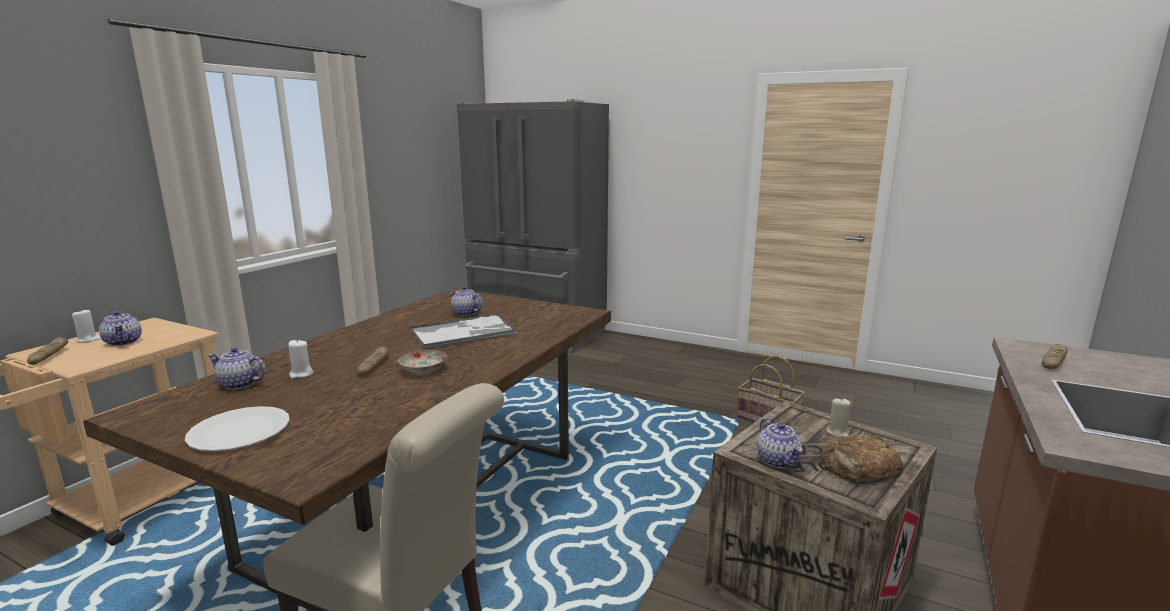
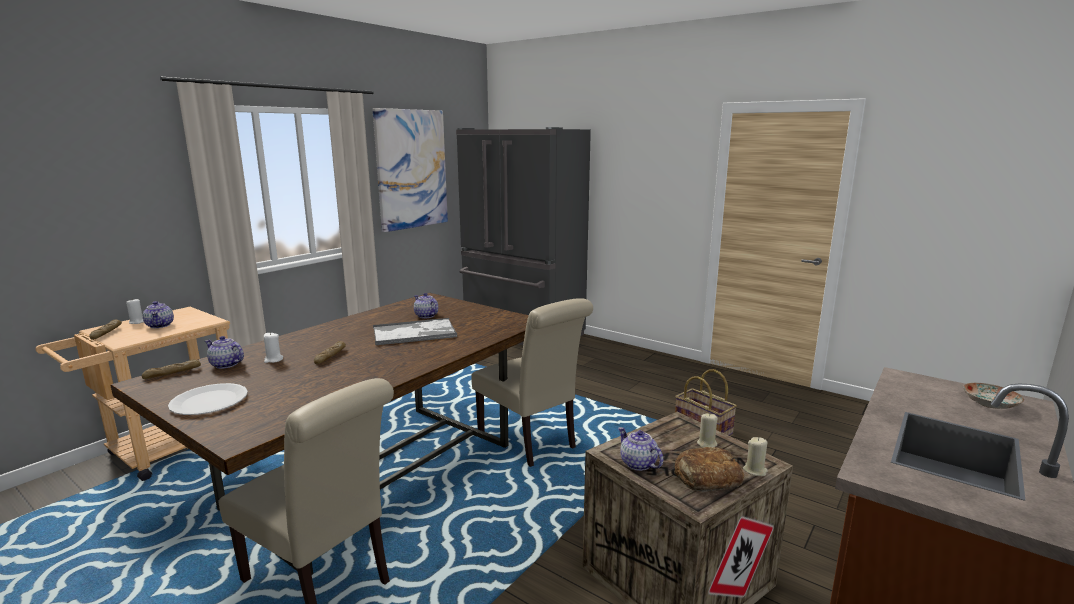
camera: 10 degrees right, 0 degrees up
(407, 149) = (411, 169): none -> picture
(423, 369) = (366, 362): plate -> plate (990, 404)
(592, 451) = (531, 442): none -> beige chair
(778, 461) = (637, 463): teapot -> teapot turned 150 degrees clockwise
(904, 456) = (755, 470): none -> beige candle
(1053, 361) = (923, 395): bread -> bread (172, 373)

